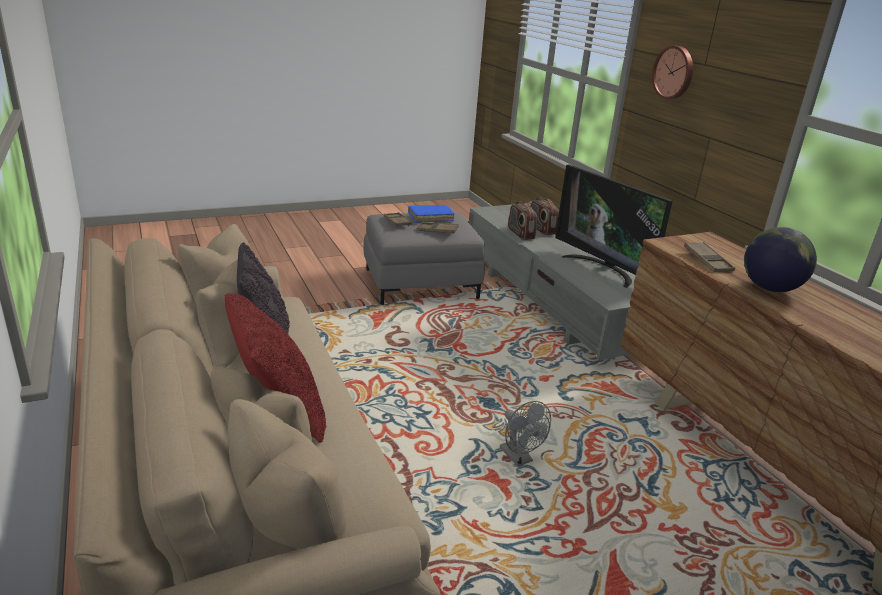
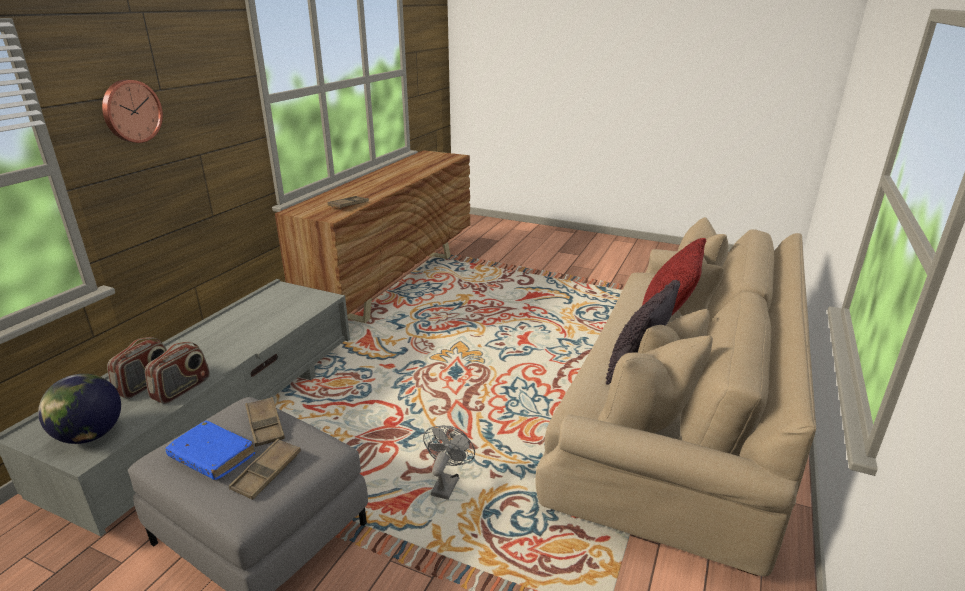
camera: 130 degrees left, 0 degrees up
(519, 458) = (493, 341): grey fan -> grey fan (447, 483)
(603, 268) = (249, 319): television -> none
(770, 288) = (370, 191): globe -> globe (90, 435)

